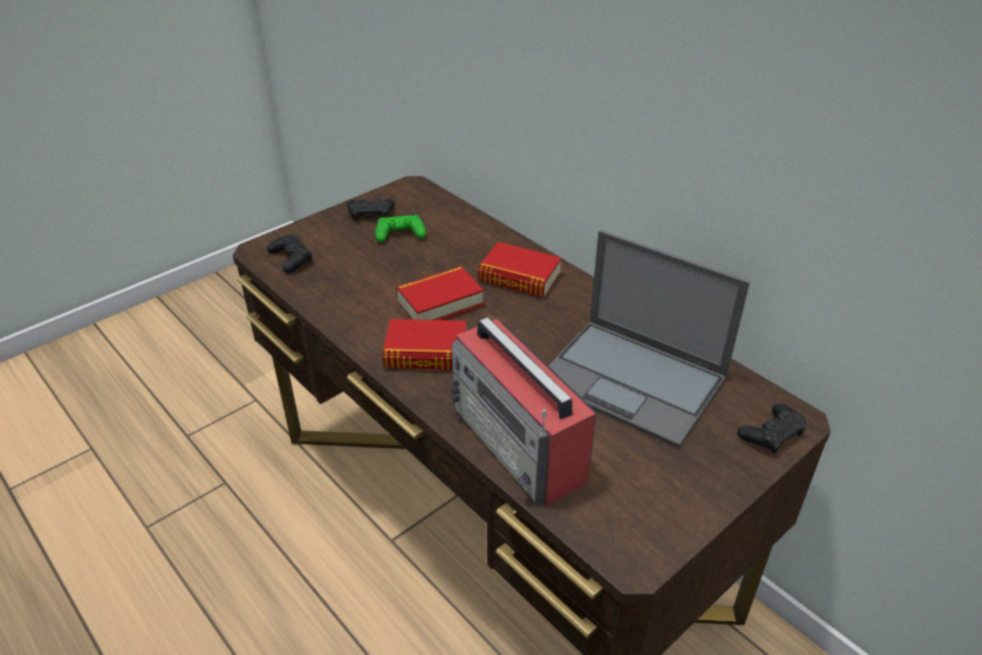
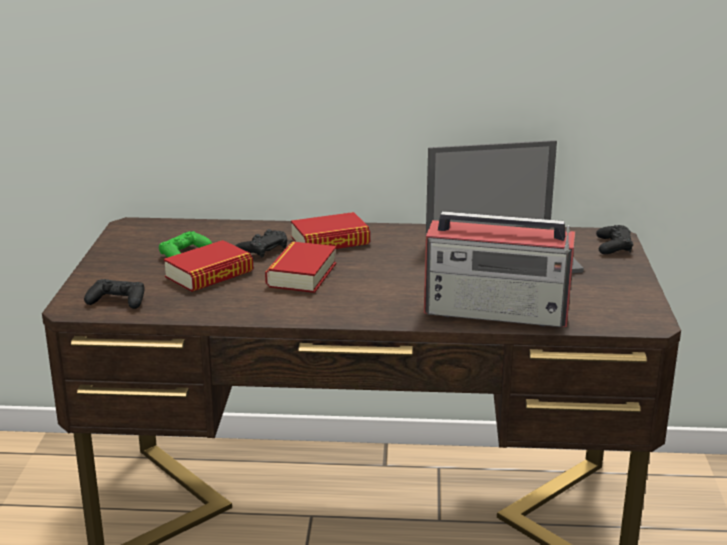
camera: 45 degrees left, 15 degrees down
(371, 213) = (130, 251): black game controller -> black game controller (263, 250)
(426, 353) = (348, 301): book -> book (209, 274)

